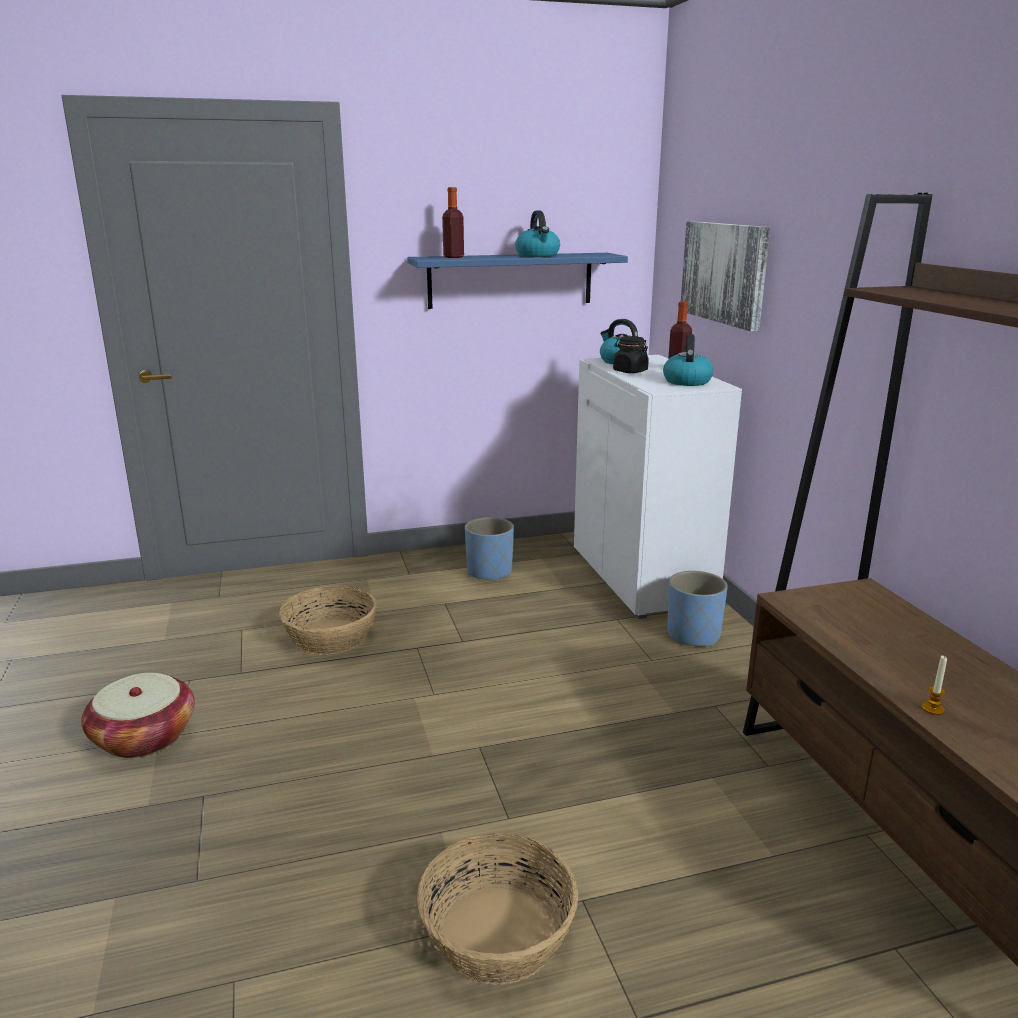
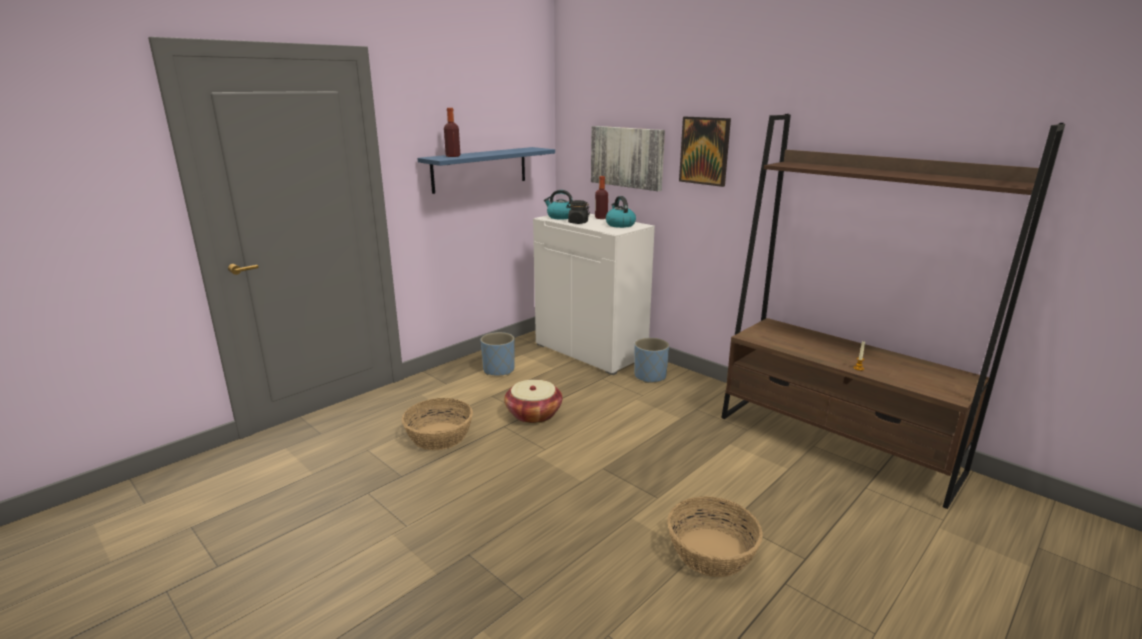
camera: 30 degrees left, 0 degrees up
(144, 737) = (380, 537): basket -> basket (533, 414)
(538, 255) = (502, 152): kettle -> none
(816, 264) = (704, 151): none -> picture

